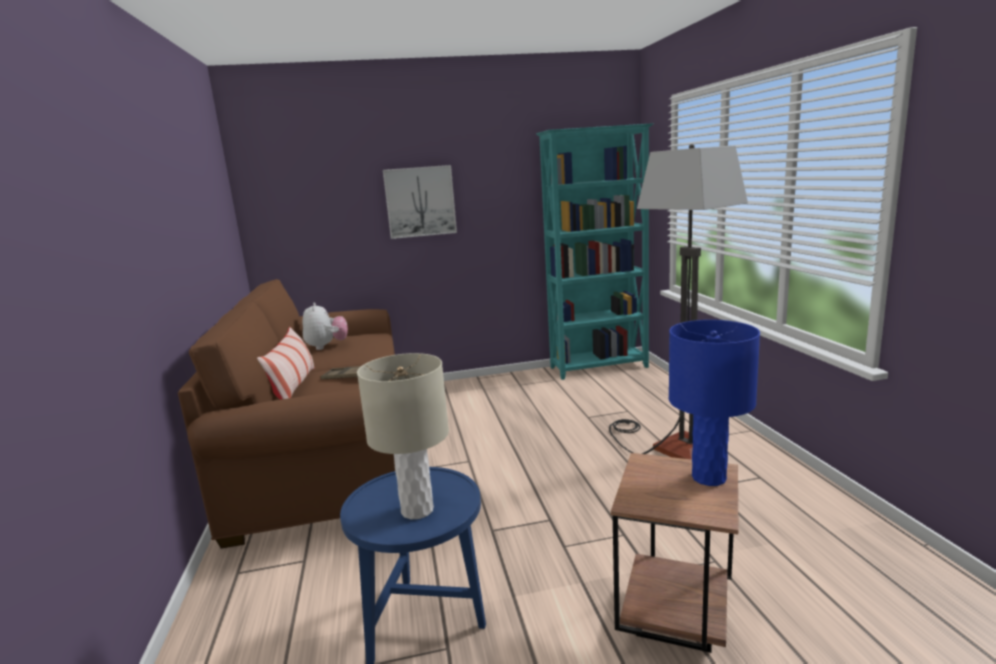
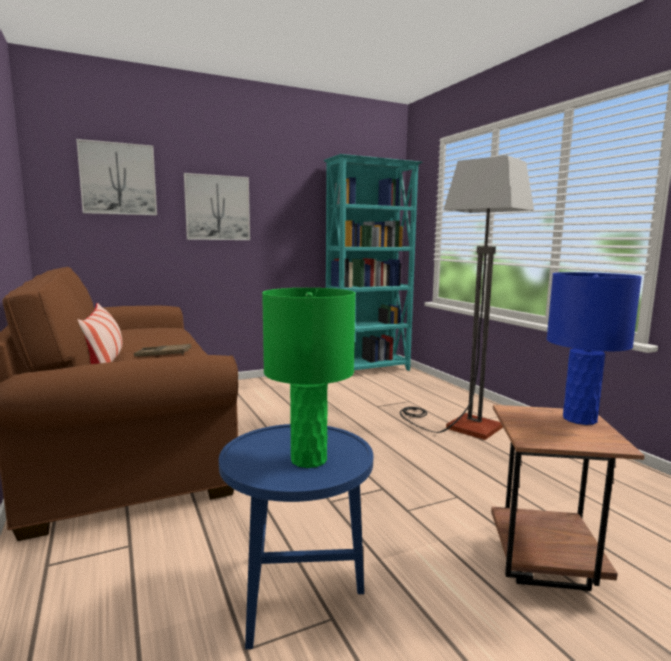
camera: 15 degrees left, 5 degrees down
(318, 184) = (118, 179): none -> picture
(327, 346) = (124, 334): plush toy -> none
(417, 510) = (309, 460): beige table lamp -> green table lamp

